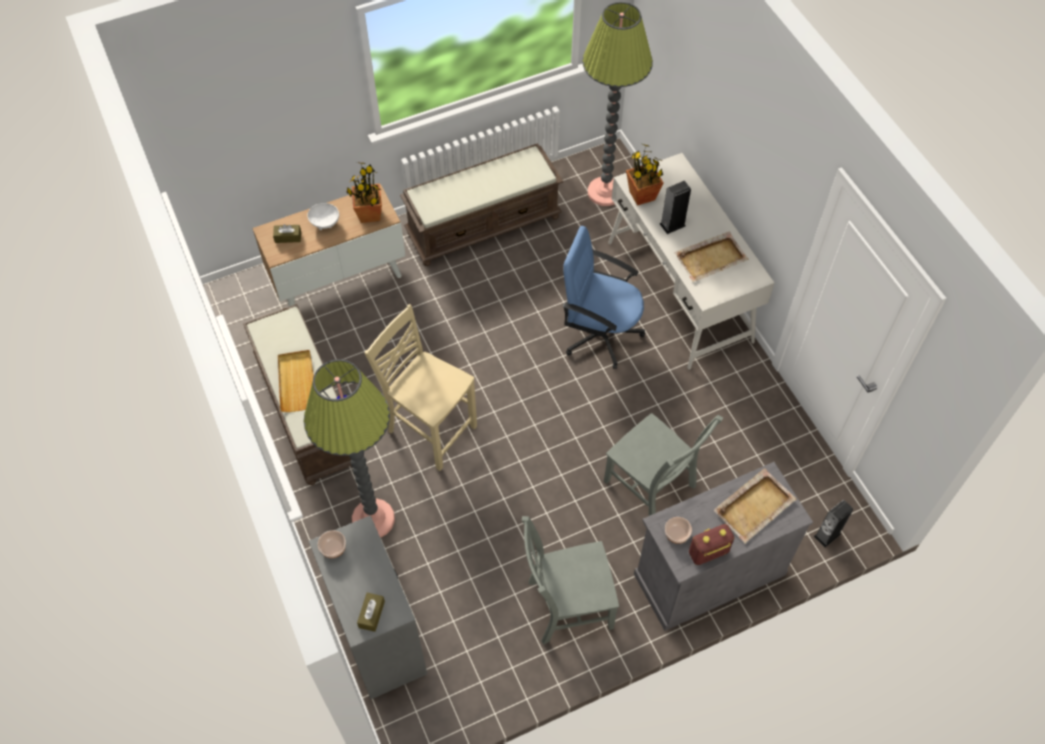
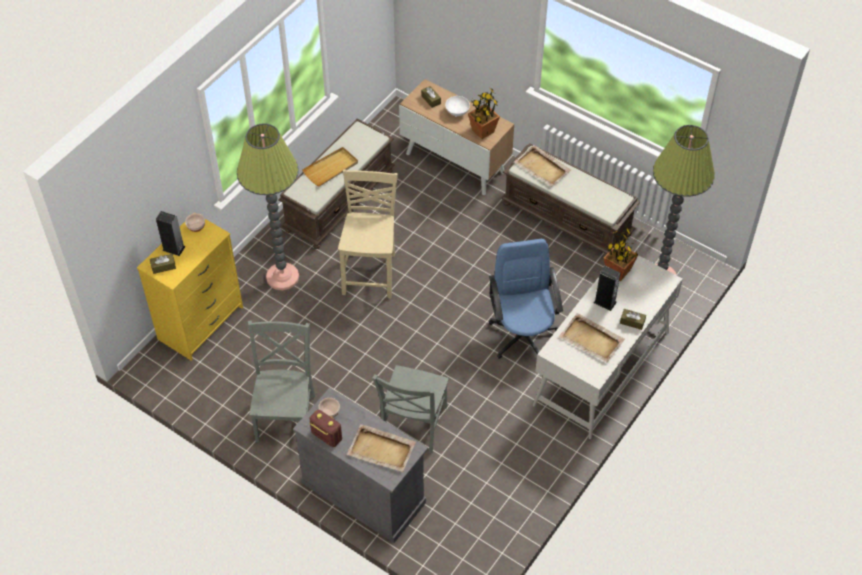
camera: 60 degrees right, 5 degrees down
(380, 638) = (201, 323): grey dresser -> yellow dresser
(444, 196) = (542, 168): none -> beige tray
(566, 605) = (286, 415): grey chair -> grey chair turned 45 degrees clockwise
(709, 216) = (632, 322): none -> brown tissue box
(827, 535) = (446, 558): speaker -> speaker (173, 248)

